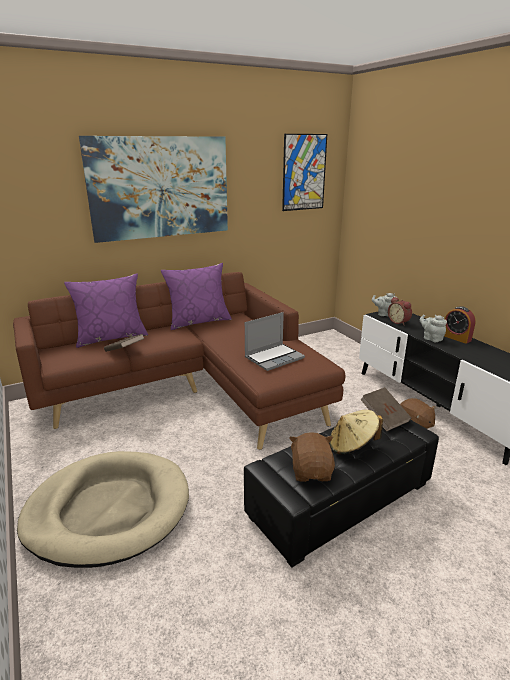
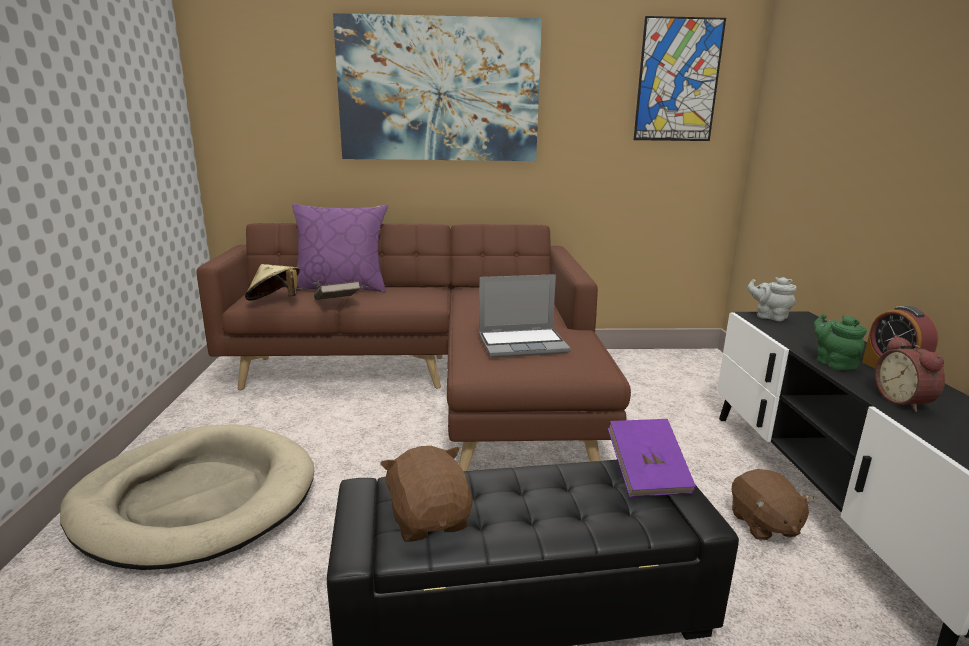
camera: 25 degrees right, 5 degrees down
(198, 321) = (468, 288): purple pillow -> none
(311, 471) = (429, 520): brown plush toy -> brown plush toy turned 45 degrees counterclockwise
(352, 446) = (541, 502): beige hat -> beige hat (275, 301)
(384, 417) = (648, 475): brown book -> purple book
(399, 322) = (788, 330): alarm clock -> alarm clock (904, 401)
(431, 338) = (833, 363): grey teapot -> green teapot

